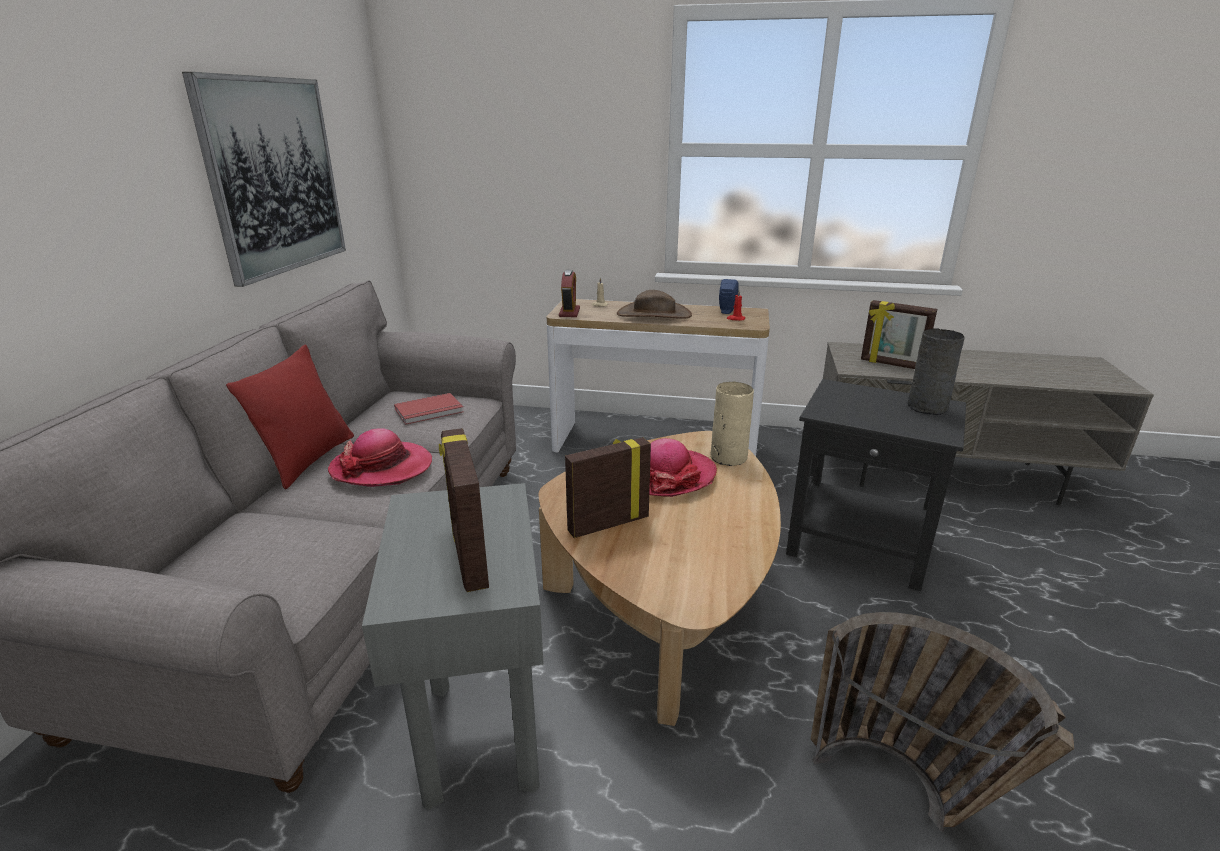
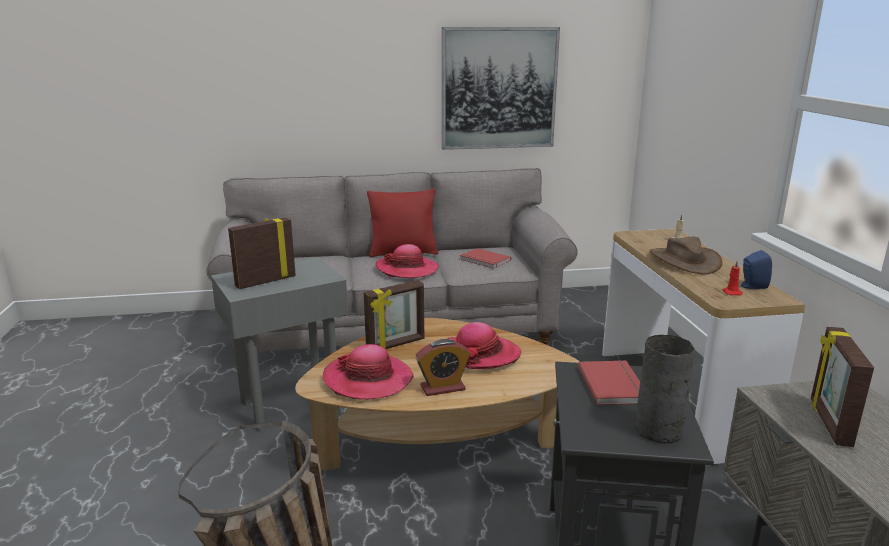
camera: 70 degrees right, 5 degrees down
(569, 312) = (638, 235): alarm clock -> alarm clock (442, 388)
(608, 523) = (396, 345): picture frame -> picture frame turned 105 degrees clockwise
(694, 560) = (368, 379): none -> hat
(727, 457) = (534, 375): beige vase -> none
(851, 404) = (614, 385): none -> red book

